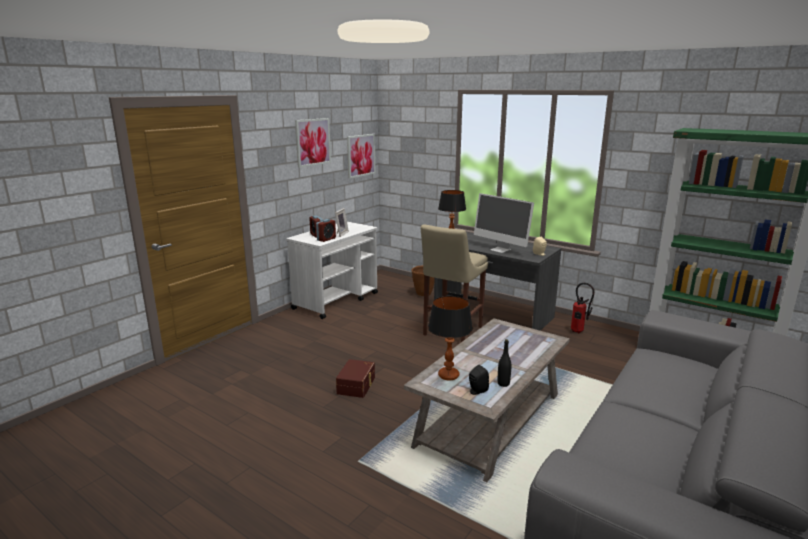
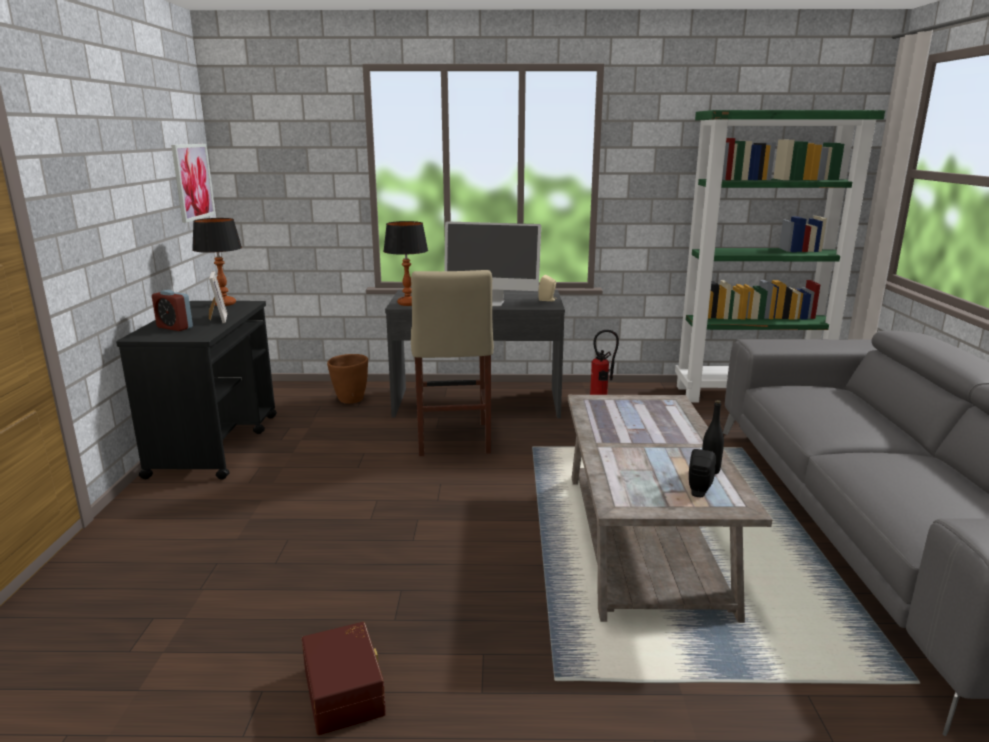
camera: 35 degrees left, 0 degrees up
(313, 142) = (126, 150): picture -> none
(326, 239) = (204, 330): alarm clock -> none
(336, 301) = (216, 444): white cart -> black cart
(357, 385) = (410, 563): brown storage box -> brown storage box (346, 690)
(448, 375) = (634, 484): table lamp -> table lamp (224, 304)

